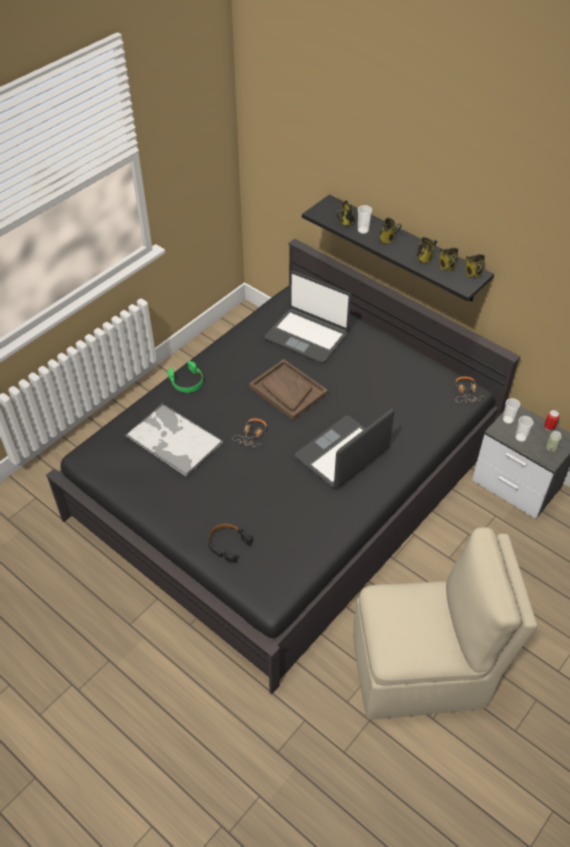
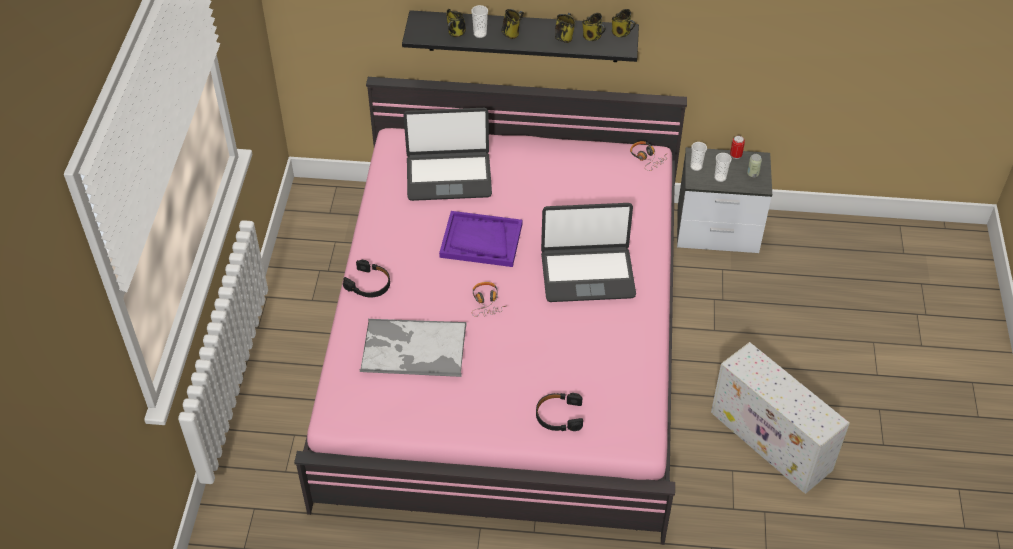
camera: 35 degrees left, 0 degrees up
(187, 381) = (369, 284): green headphones -> black headphones
(286, 482) = (507, 344): black bed -> pink bed
(288, 391) = (481, 241): brown tray -> purple tray
(342, 454) = (587, 274): laptop -> laptop turned 105 degrees counterclockwise
(422, 670) = (772, 442): beige chair -> white storage box

